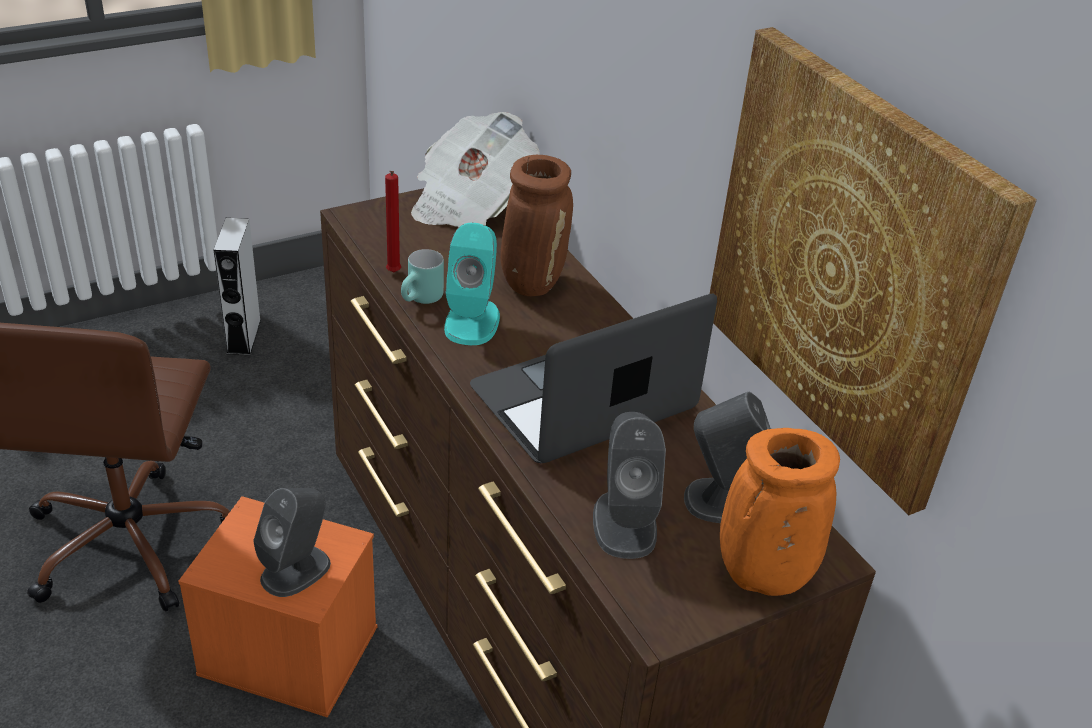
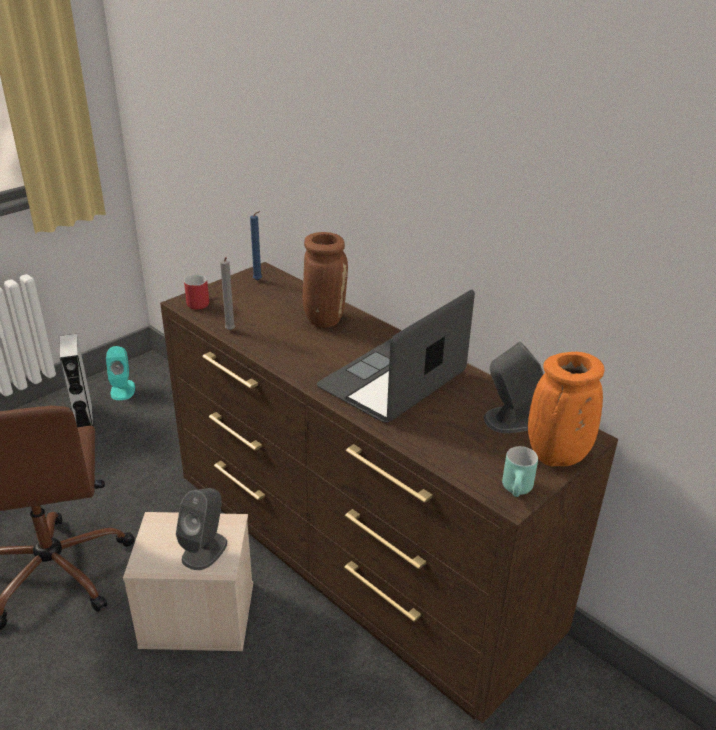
camera: 15 degrees left, 5 degrees down
(286, 651) = (196, 615): orange storage box -> beige storage box
(371, 220) = (198, 302): none -> red mug
(393, 274) = (230, 331): red candle -> grey candle
(422, 300) = (258, 343): turquoise mug -> turquoise mug (518, 491)
(470, 202) = (258, 281): newspaper -> blue candle
(472, 321) = (297, 349): turquoise speaker -> turquoise speaker (123, 390)
(624, 523) = (458, 445): grey speaker -> none
(849, 266) = (568, 248): picture -> none

